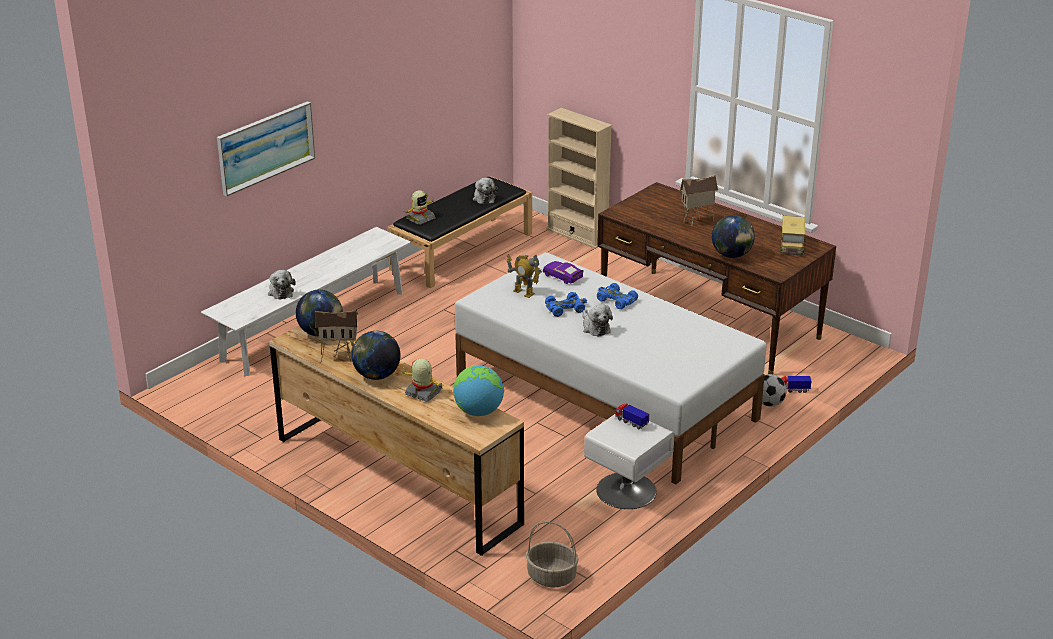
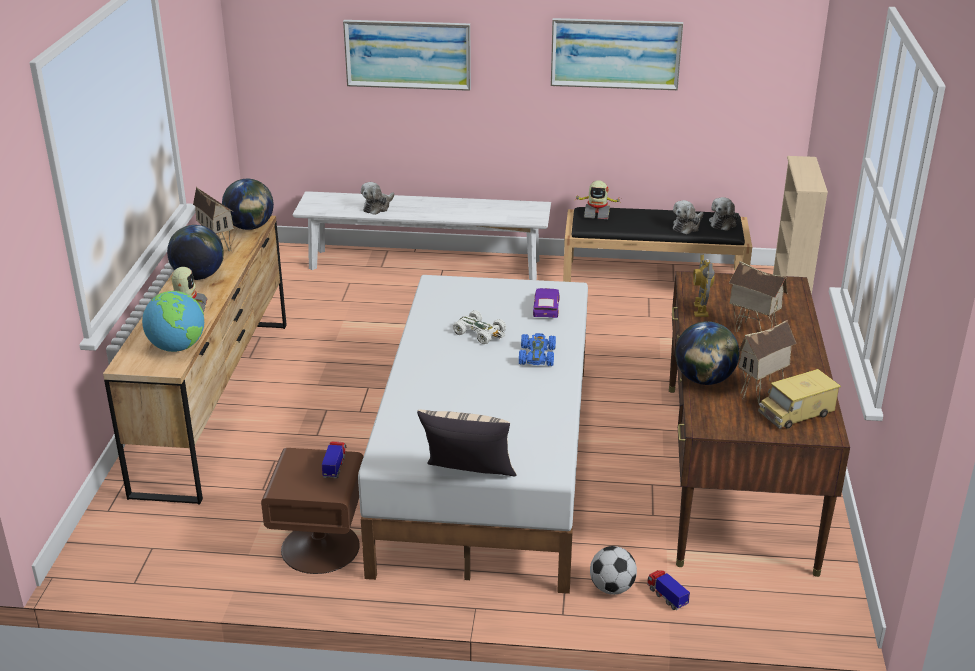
camera: 55 degrees right, 0 degrees up
(401, 85) = (615, 53): none -> picture
(523, 292) = (483, 300): toy robot -> toy robot (700, 310)
(551, 576) = (120, 557): basket -> none
(565, 308) = (480, 333): blue toy car -> white toy car
(595, 327) = (461, 363): plush toy -> plush toy (723, 223)
(627, 491) = (320, 548): white nightstand -> brown nightstand
(727, 370) = (467, 480): none -> beige pillow
(763, 246) = (762, 394): none -> toy house

